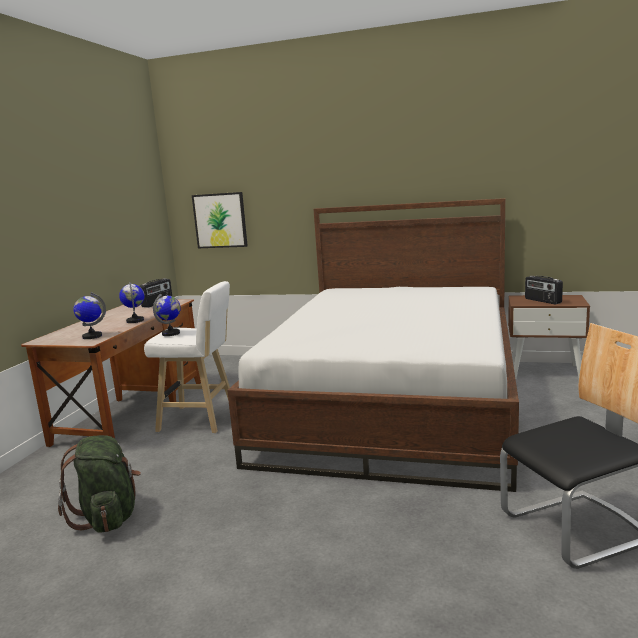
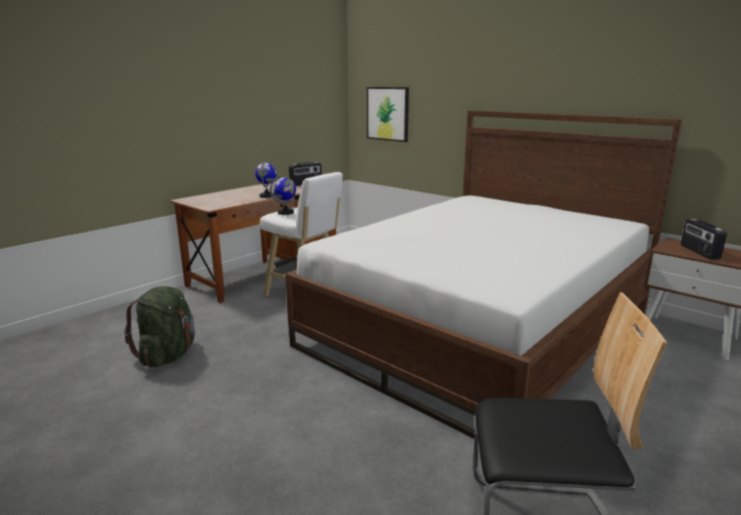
camera: 25 degrees right, 5 degrees up
(92, 336) = (219, 203): globe -> none

